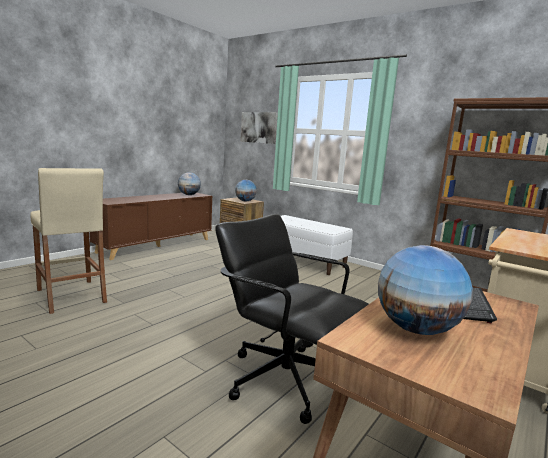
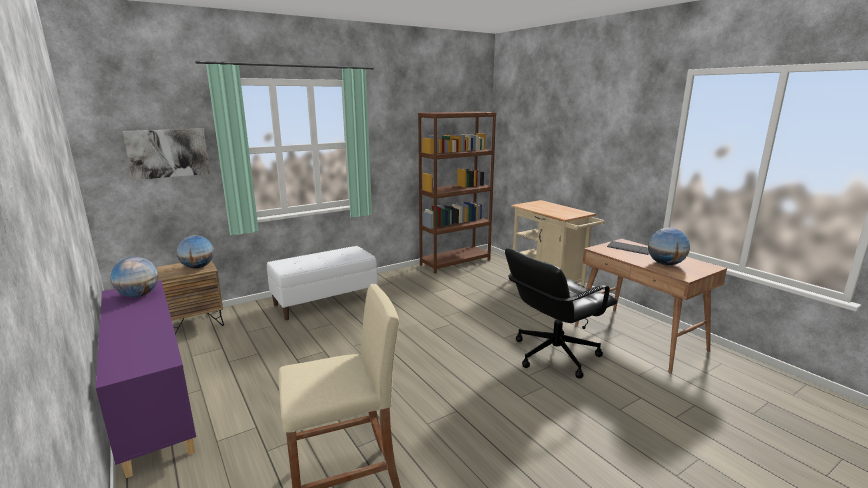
camera: 70 degrees left, 5 degrees up
(157, 245) = (153, 400): brown cabinet -> purple cabinet

